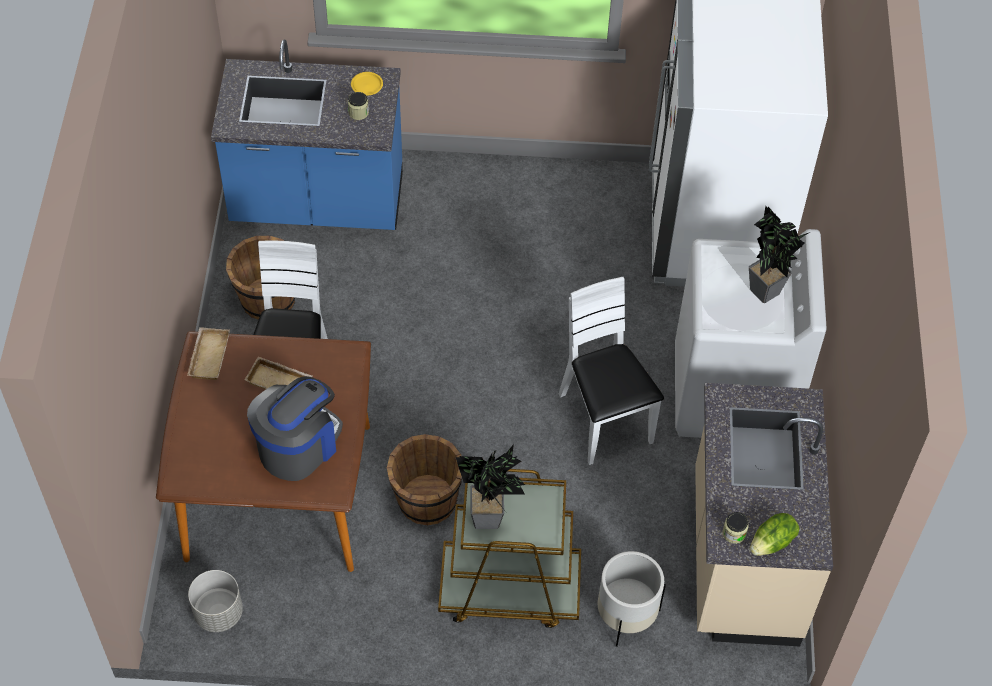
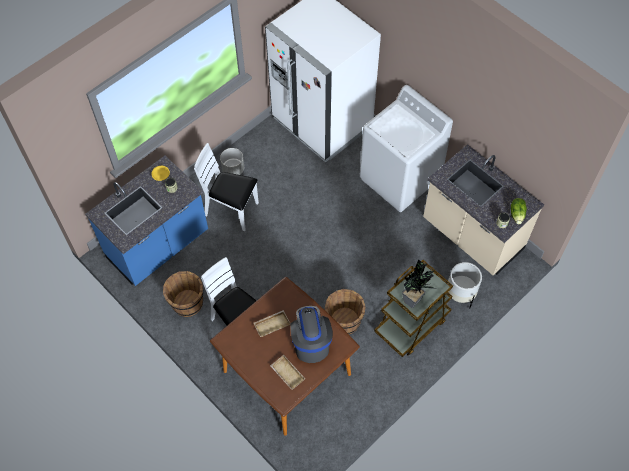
camera: 45 degrees left, 5 degrees up
(208, 356) = (231, 342): beige tray -> beige tray (286, 374)
(219, 612) = (322, 440): grey planter -> grey planter (233, 169)
(604, 420) = (369, 231): white chair -> white chair (232, 210)
(765, 295) = (413, 126): potted plant -> none

